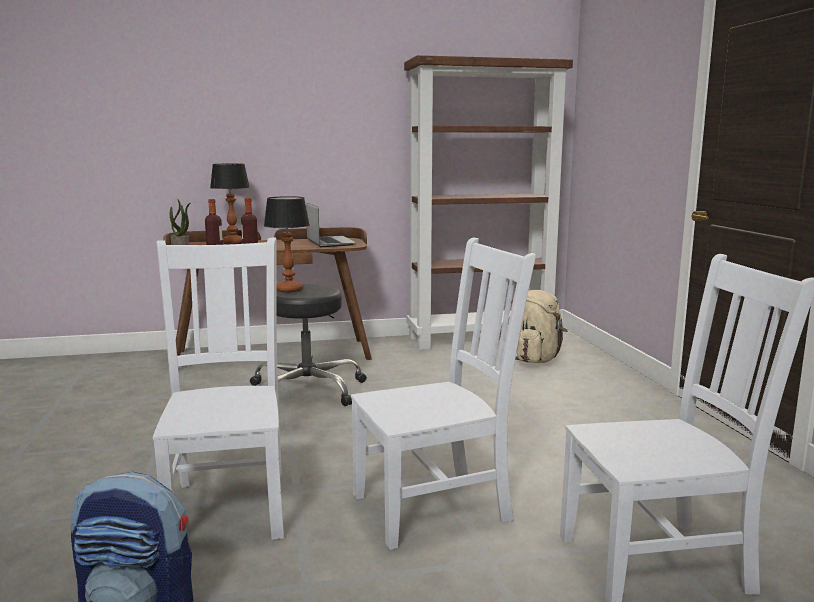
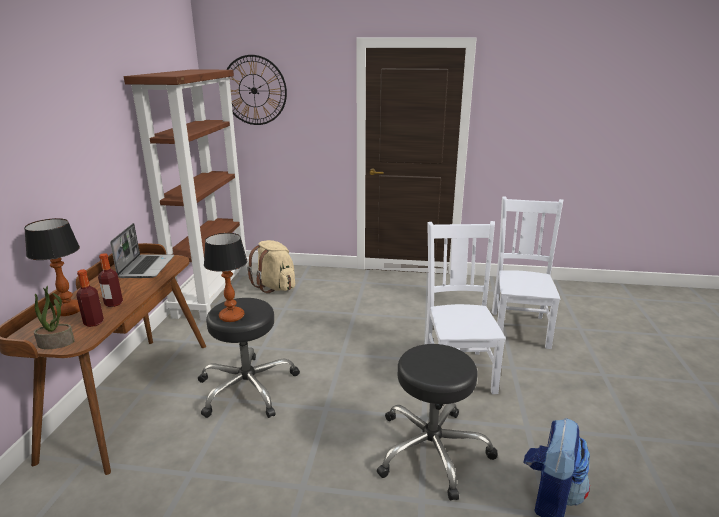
camera: 70 degrees left, 10 degrees up
(229, 505) = (432, 450): white chair -> black stool
(329, 243) = (146, 267): laptop -> laptop turned 90 degrees clockwise
(608, 89) = (254, 90): none -> wall clock

